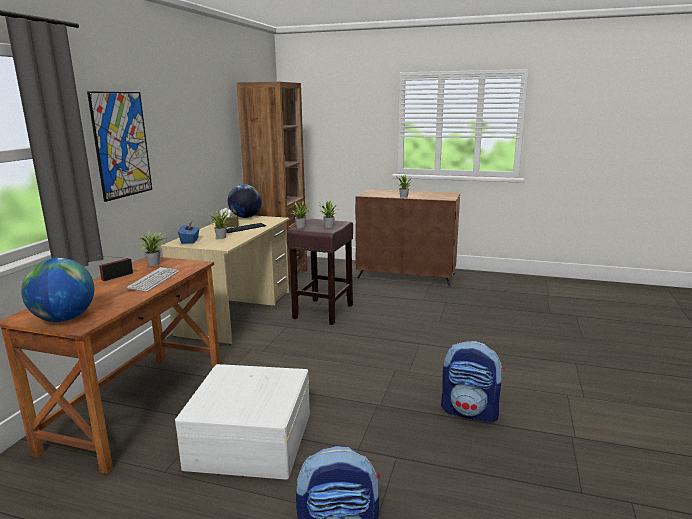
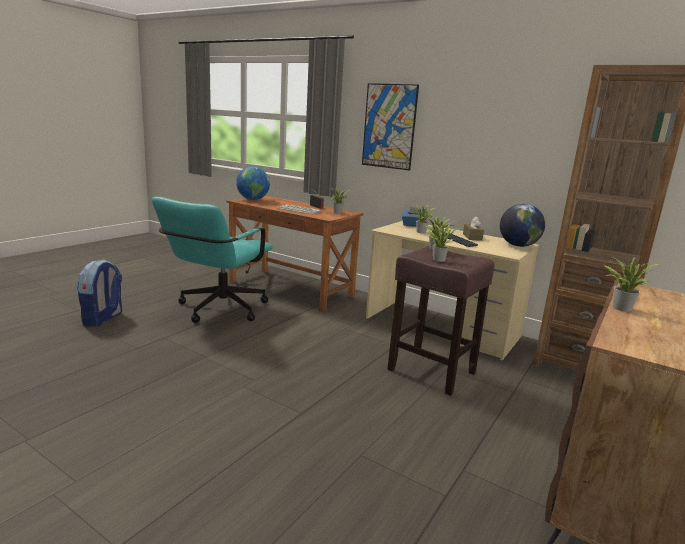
camera: 105 degrees right, 0 degrees up
(250, 440) = (217, 310): white storage box -> turquoise office chair
(470, 412) = (140, 396): backpack -> none

